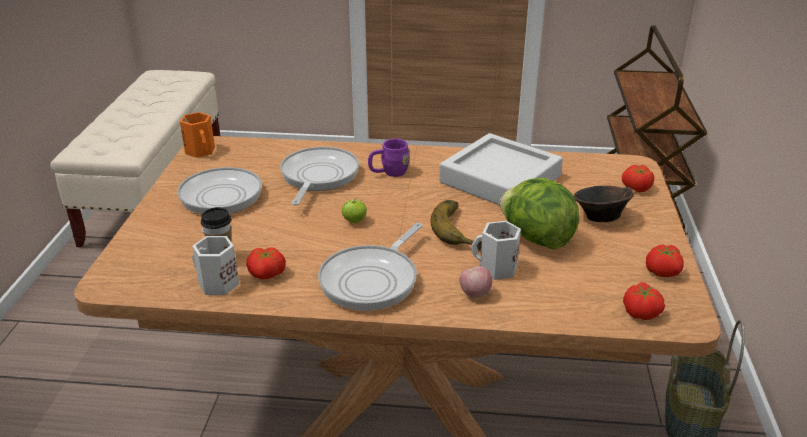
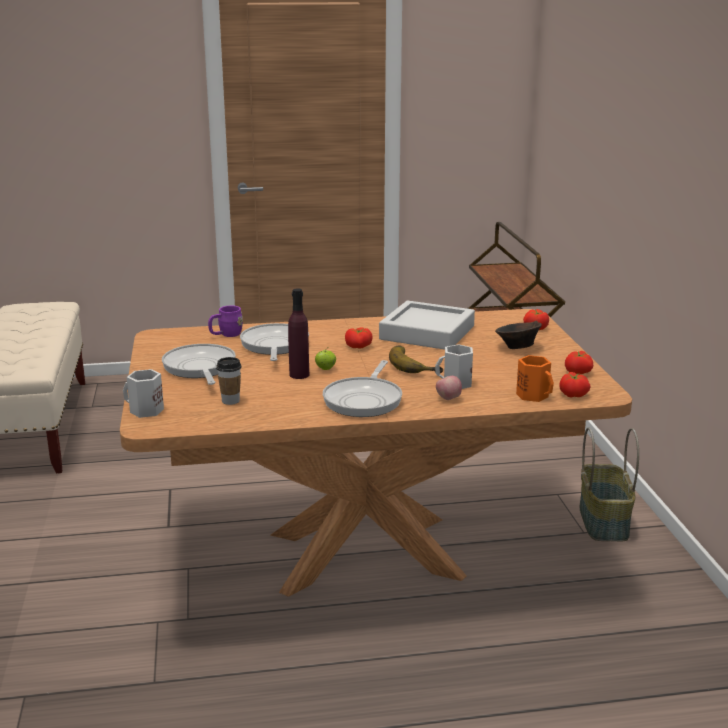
camera: 15 degrees left, 10 degrees down
(201, 151) = (155, 339): orange mug -> orange mug (534, 395)
(216, 284) = (240, 416): white mug -> white mug (145, 411)
(267, 274) = (277, 406): tomato -> tomato (358, 347)
(320, 226) = (299, 375): none -> purple bottle
(389, 173) = (333, 337): purple mug -> purple mug (226, 335)
(536, 238) = (475, 364): lettuce -> none

